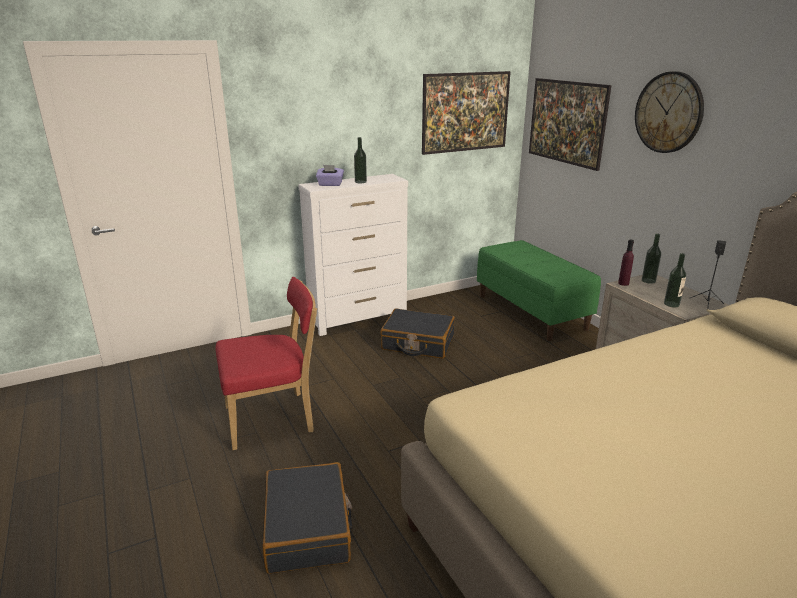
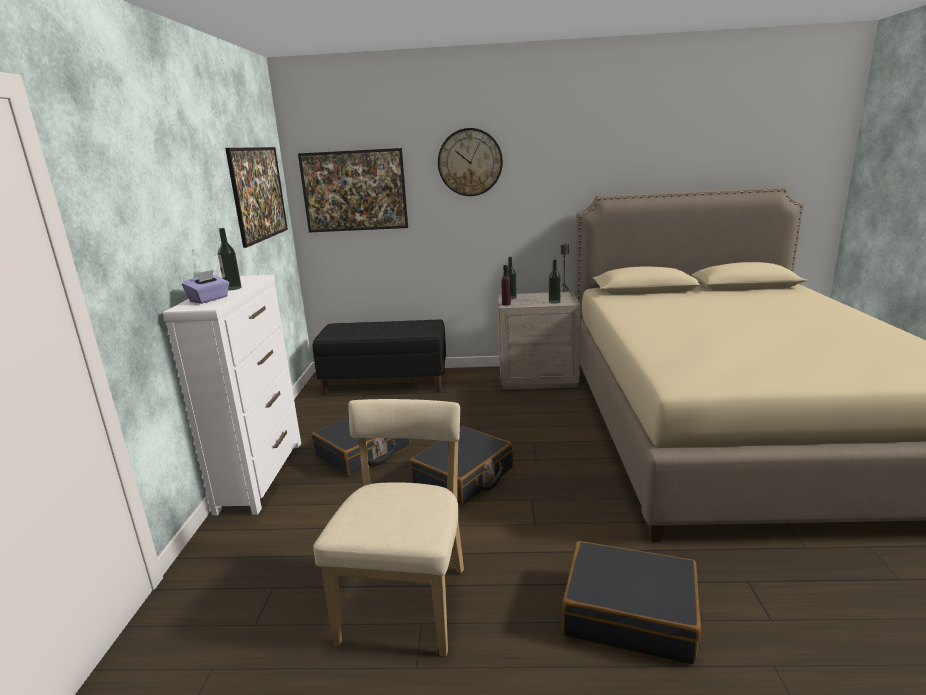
camera: 60 degrees left, 5 degrees down
(274, 419) = (407, 599): red chair -> beige chair
(423, 397) = (464, 477): none -> black suitcase
(532, 312) = (386, 383): green bench -> black bench

